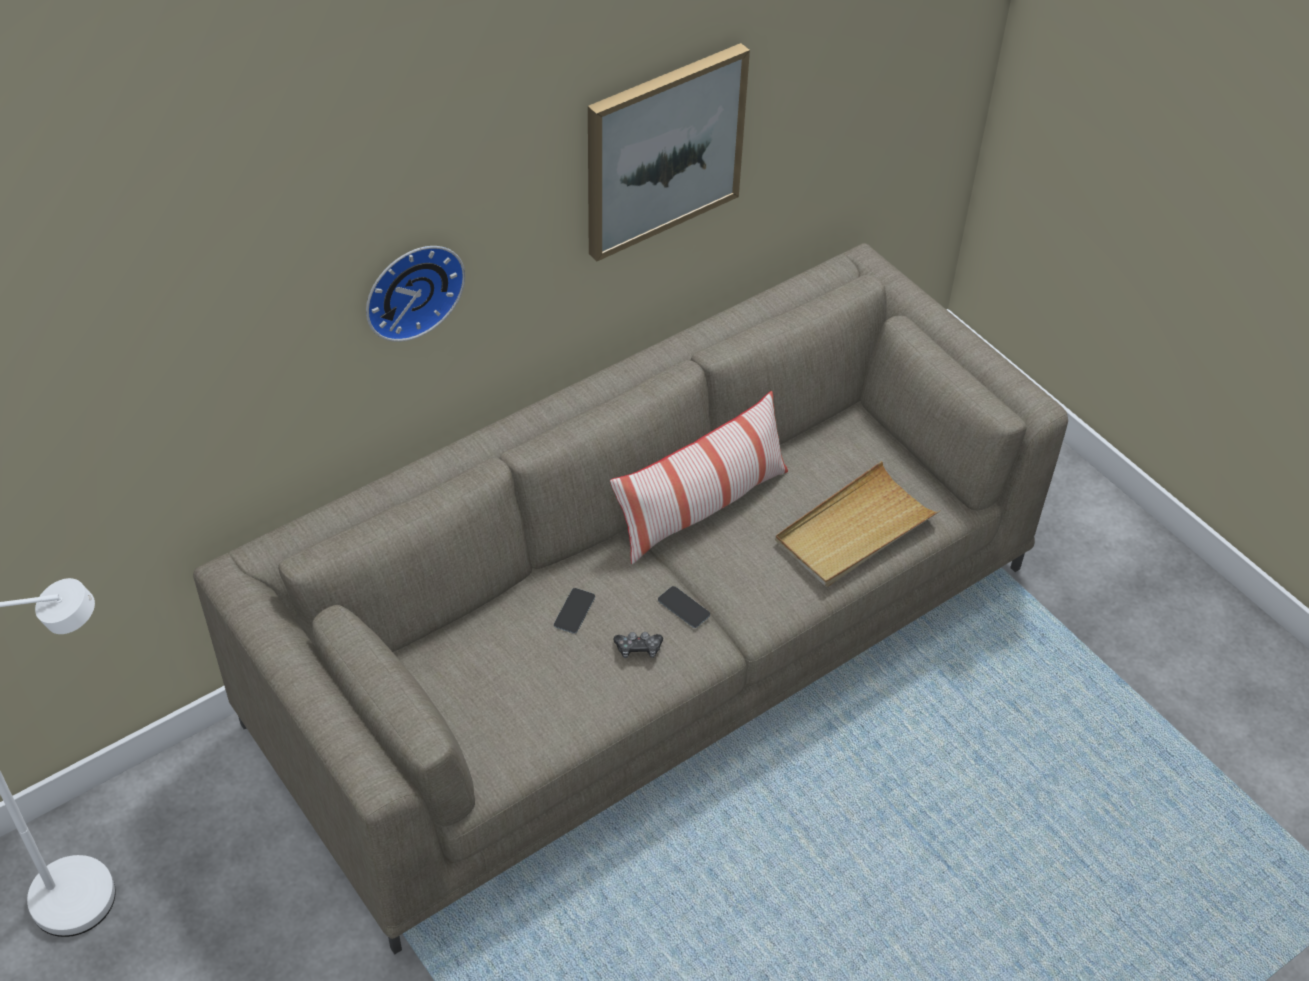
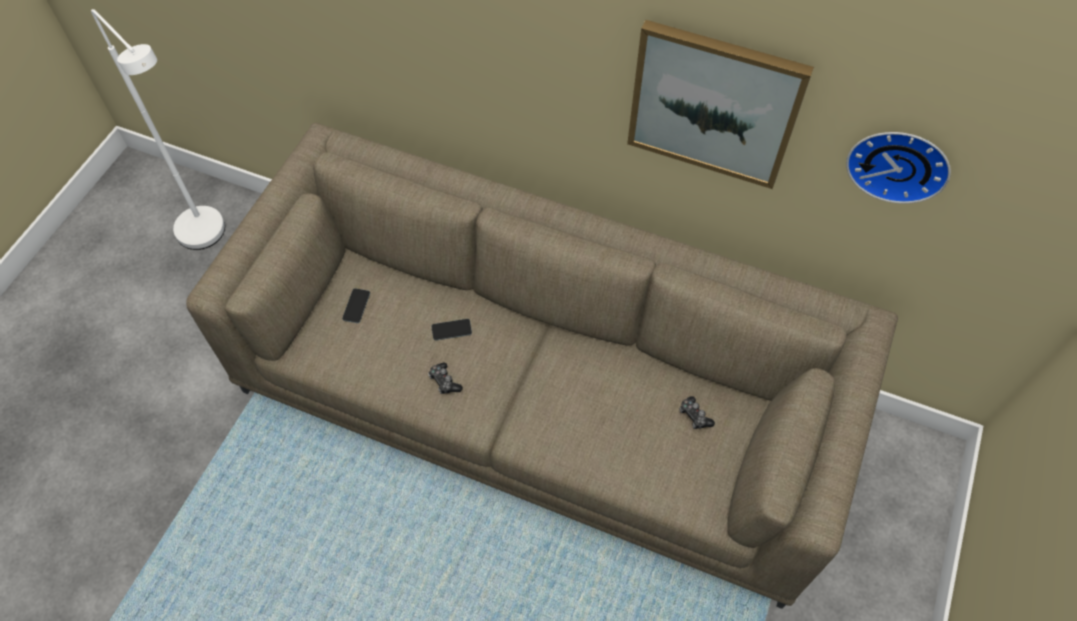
camera: 60 degrees right, 10 degrees up
(411, 288) = (478, 56): wall clock -> wall clock (899, 162)
(684, 607) = (497, 390): phone -> phone (356, 306)
(701, 507) = (592, 354): pillow -> none
(834, 464) = (694, 416): none -> game controller
(854, 530) = (641, 460): beige tray -> none

